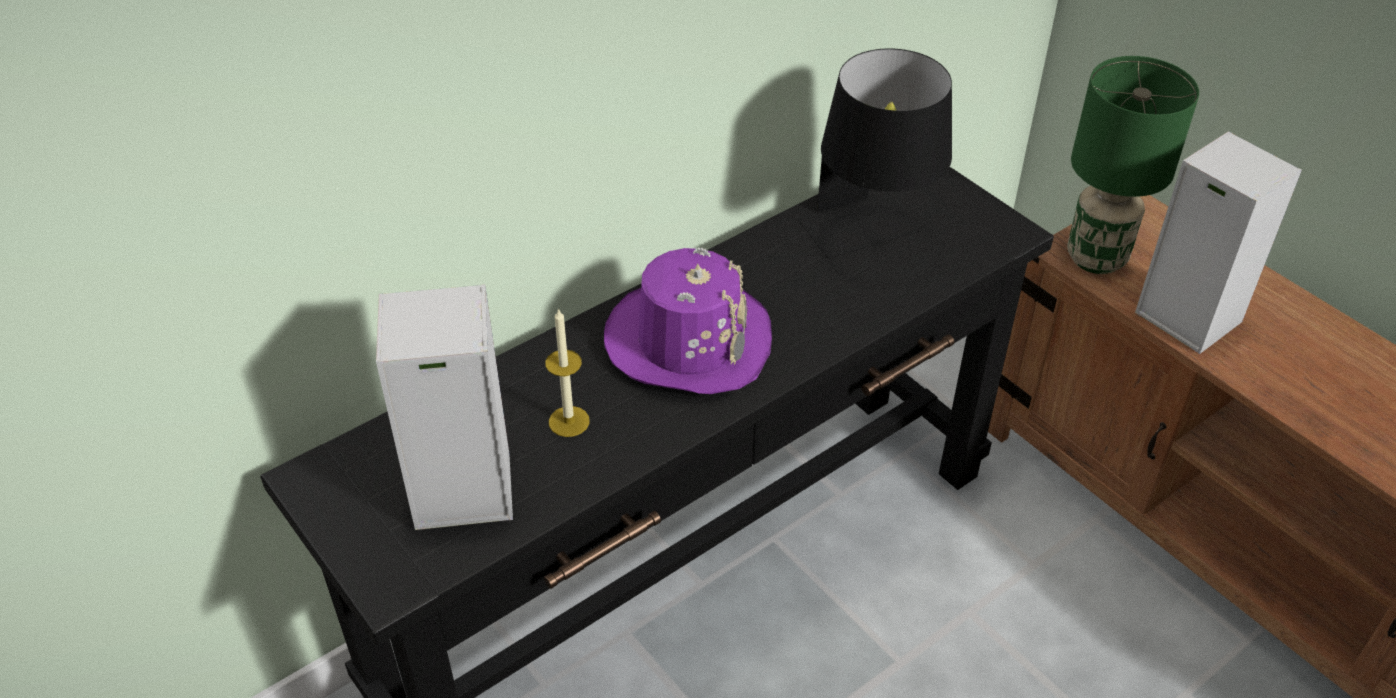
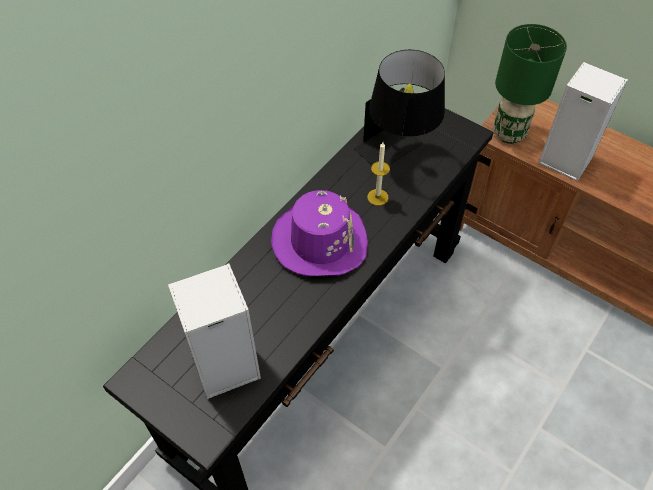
camera: 15 degrees left, 10 degrees up
(569, 421) = (270, 308): candle -> candle (377, 197)

